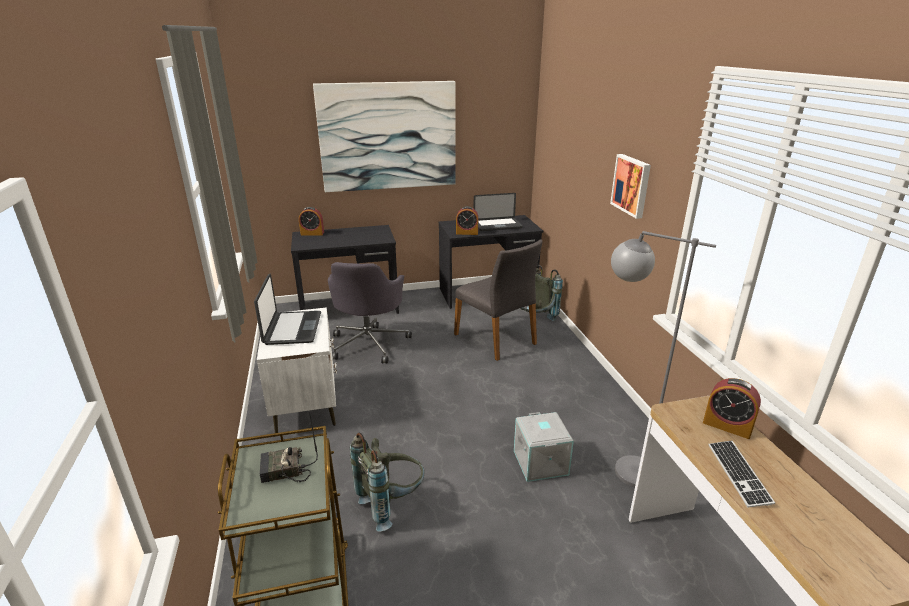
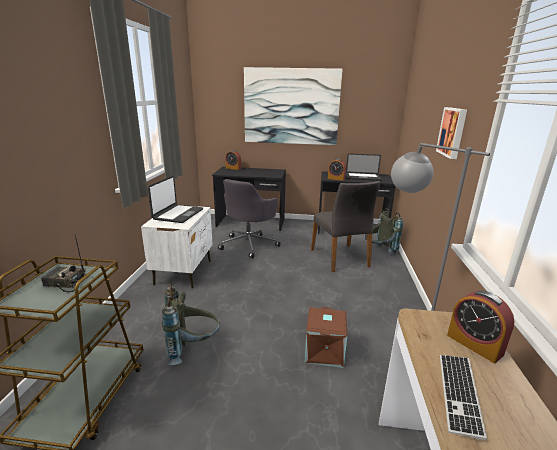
camera: 20 degrees right, 5 degrees down
(541, 463) = (325, 351): grey storage box -> brown storage box

